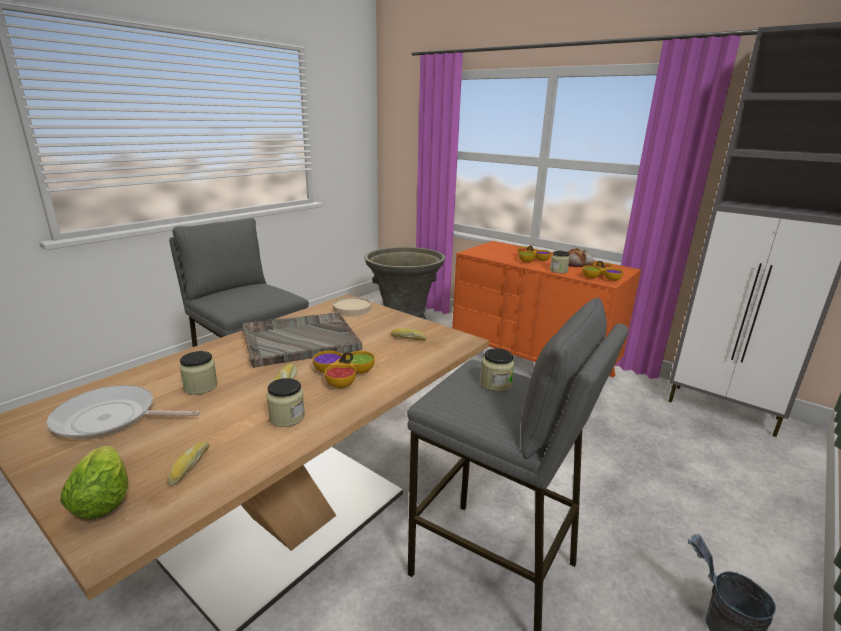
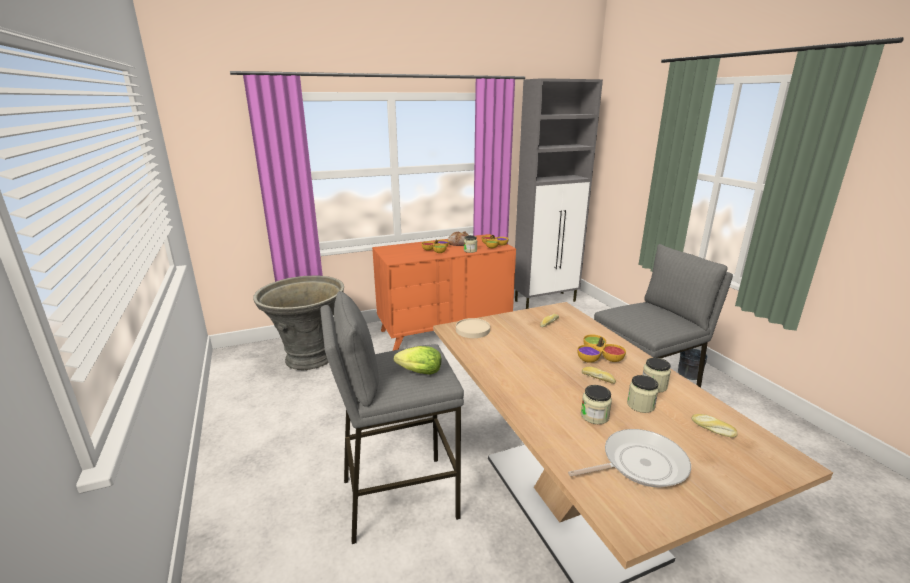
camera: 60 degrees left, 0 degrees up
(104, 497) = (748, 466): lettuce -> lettuce (417, 372)
(111, 419) = (639, 464): frying pan -> frying pan turned 135 degrees counterclockwise
(299, 340) = (525, 362): grey tray -> none
(495, 384) = (639, 313): jar -> jar (640, 405)

